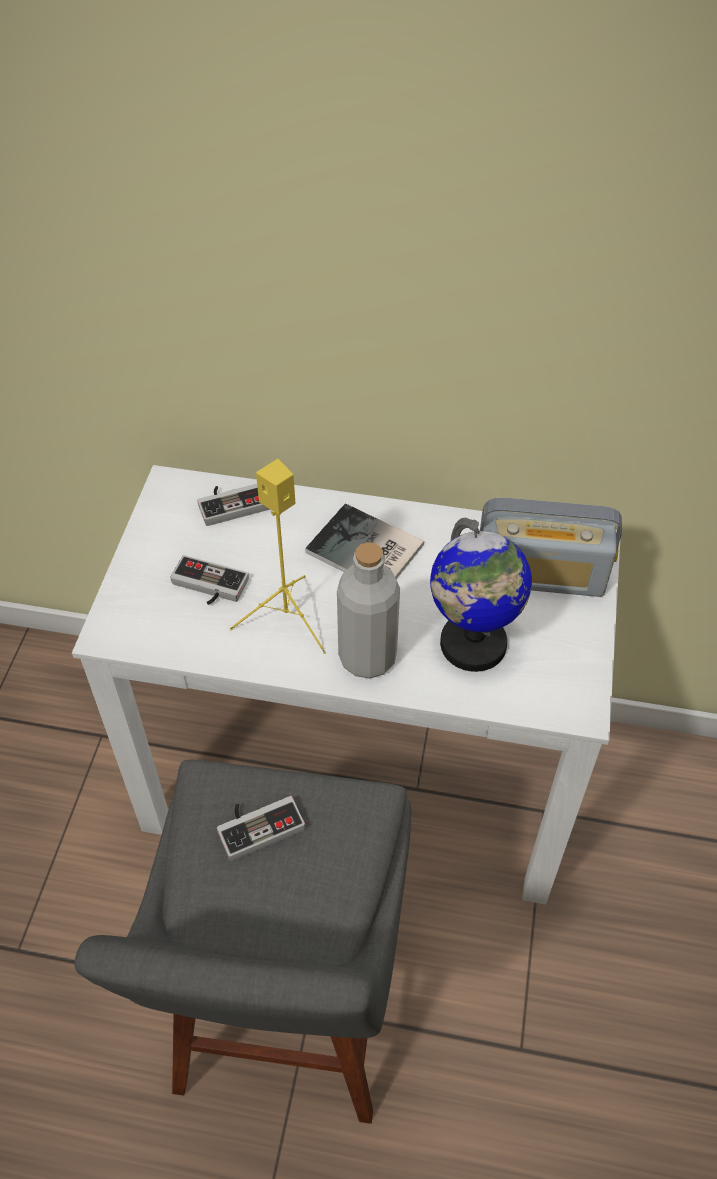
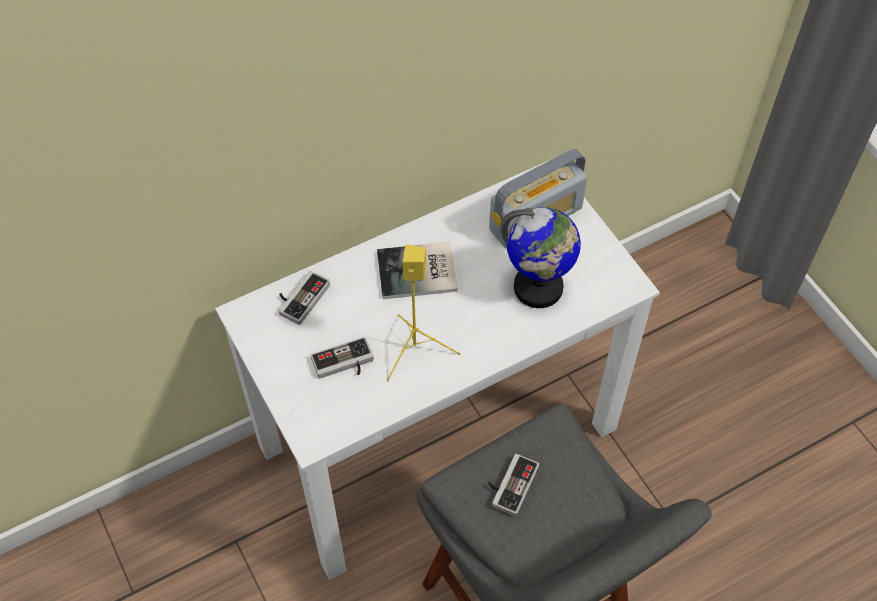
camera: 40 degrees left, 5 degrees up
(367, 657) = (486, 338): grey bottle -> none

